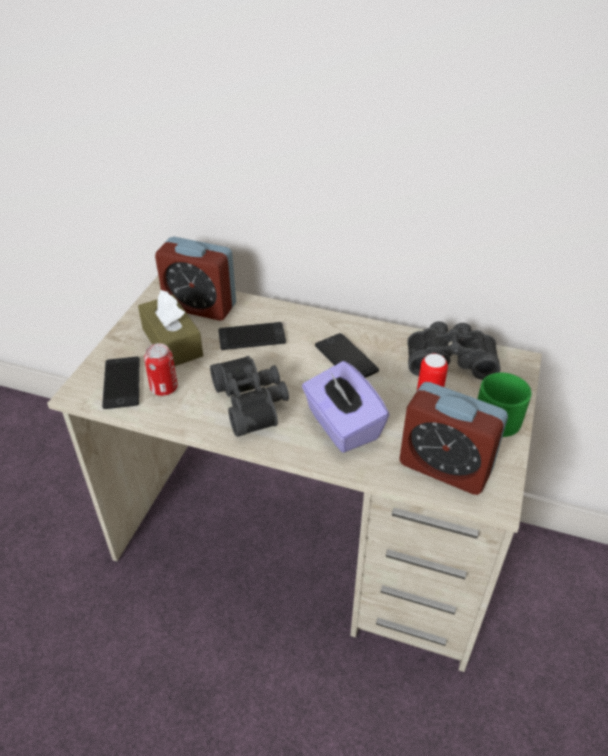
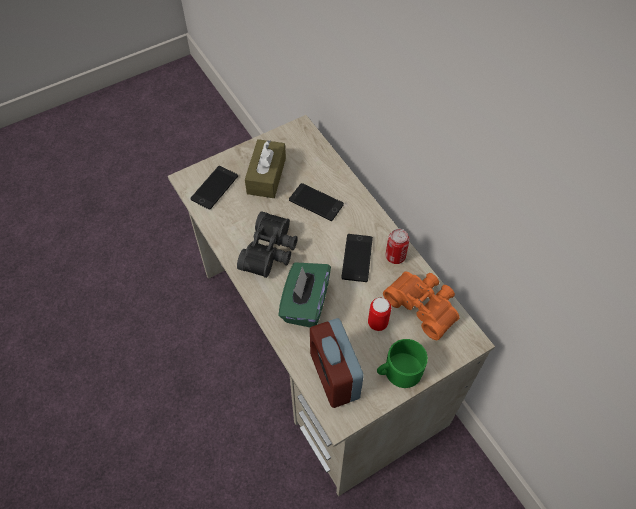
camera: 40 degrees right, 15 degrees up
(164, 388) = (233, 207): can -> can (395, 256)
(200, 306) = (307, 157): alarm clock -> none
(342, 425) = (305, 304): purple tissue box -> green tissue box
(450, 359) = (424, 305): black binoculars -> orange binoculars

